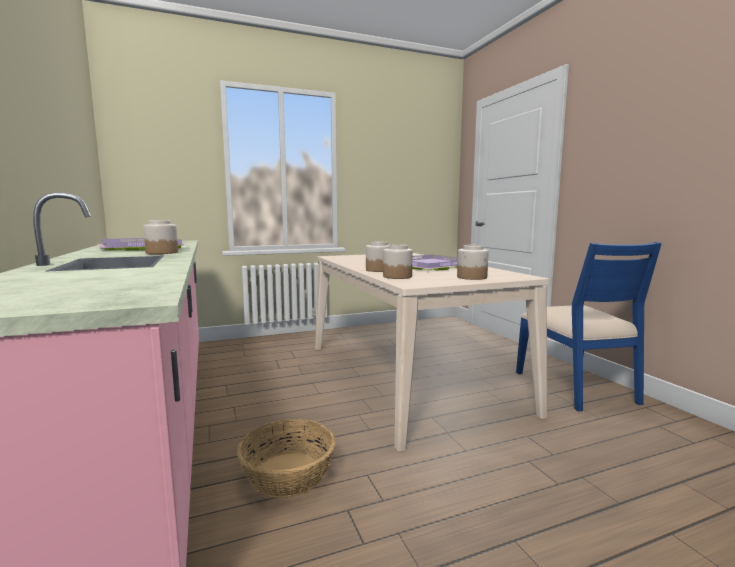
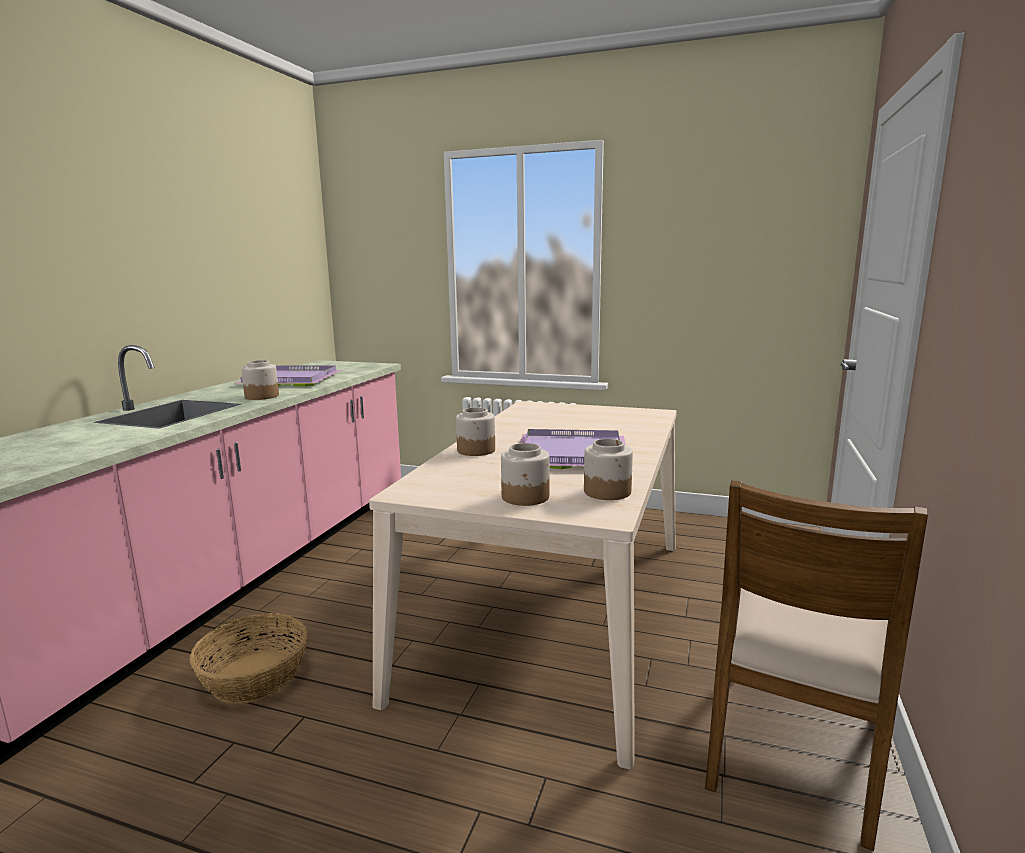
camera: 40 degrees right, 5 degrees up
(397, 276) = (446, 471): jar -> jar (607, 491)
(576, 387) = (794, 748): blue chair -> brown chair

